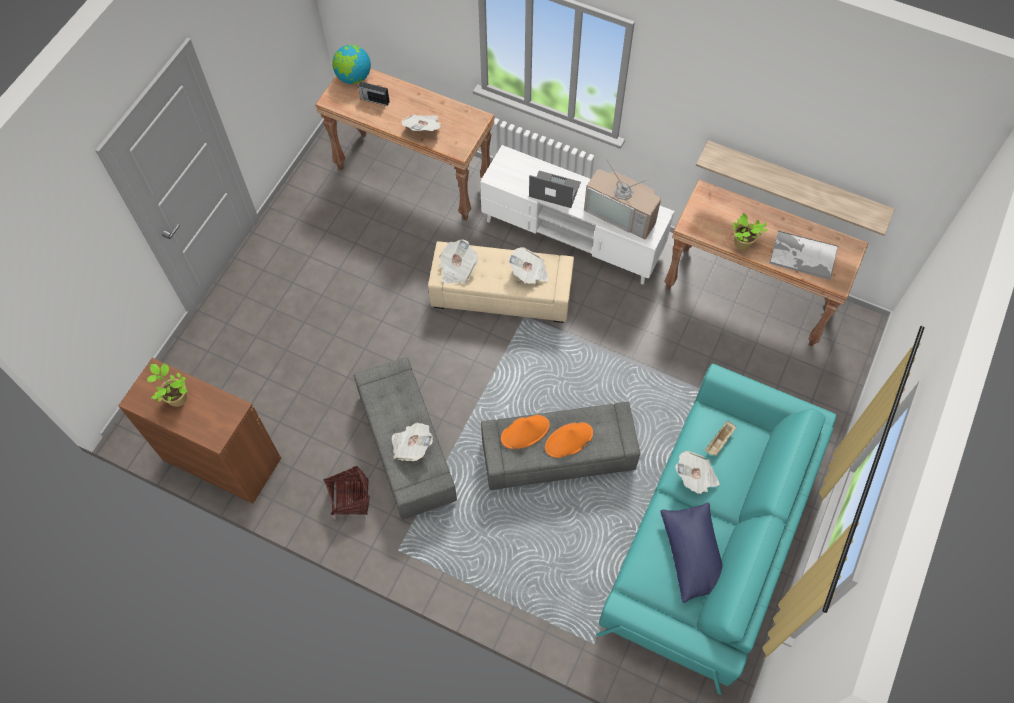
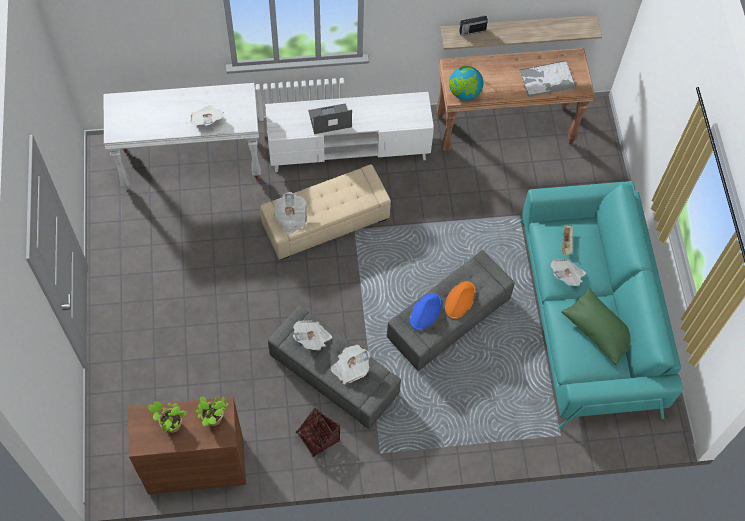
camera: 35 degrees left, 0 degrees up
(353, 77) = (120, 106): globe -> globe (464, 93)
(374, 100) = (150, 116): radio -> radio (472, 31)
(414, 175) = (192, 164): brown console table -> white console table
(525, 432) = (425, 311): orange hat -> blue hat
(529, 272) = (347, 193): newspaper -> newspaper (312, 338)
(622, 213) = (392, 112): television -> none
(693, 555) = (600, 330): blue pillow -> green pillow
(742, 244) = (501, 92): potted plant -> potted plant (213, 419)

